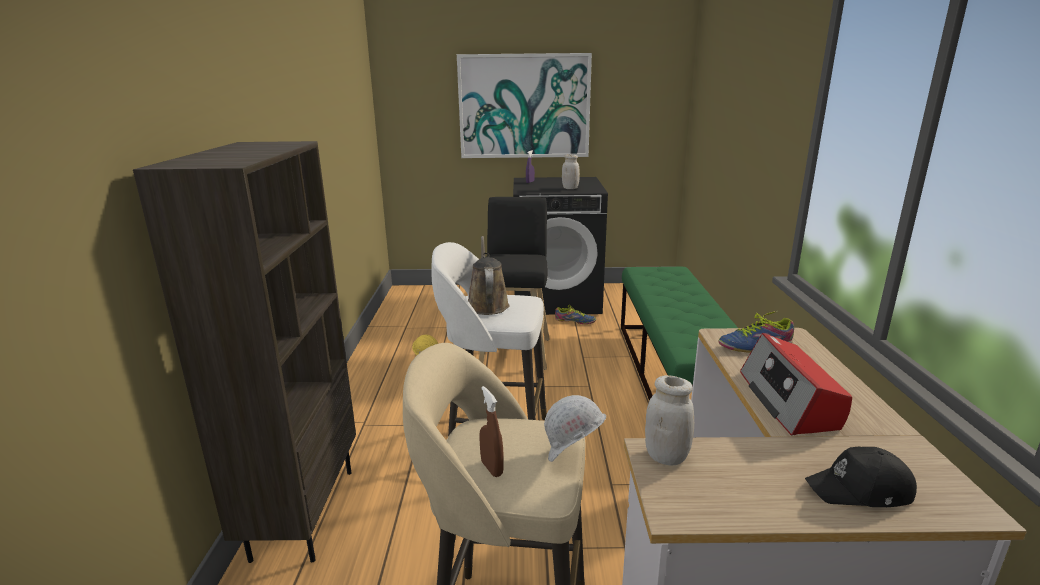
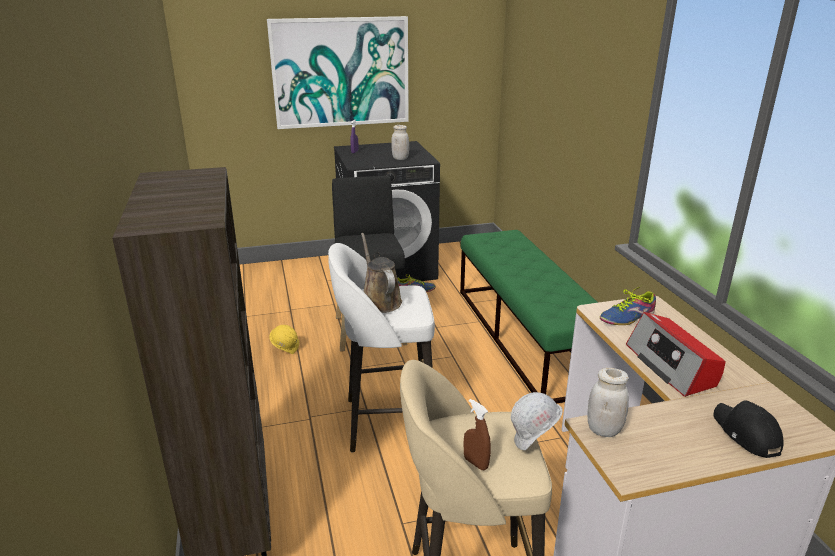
camera: 15 degrees left, 5 degrees up
(860, 490) = (745, 434): black cap -> black cap turned 90 degrees clockwise

